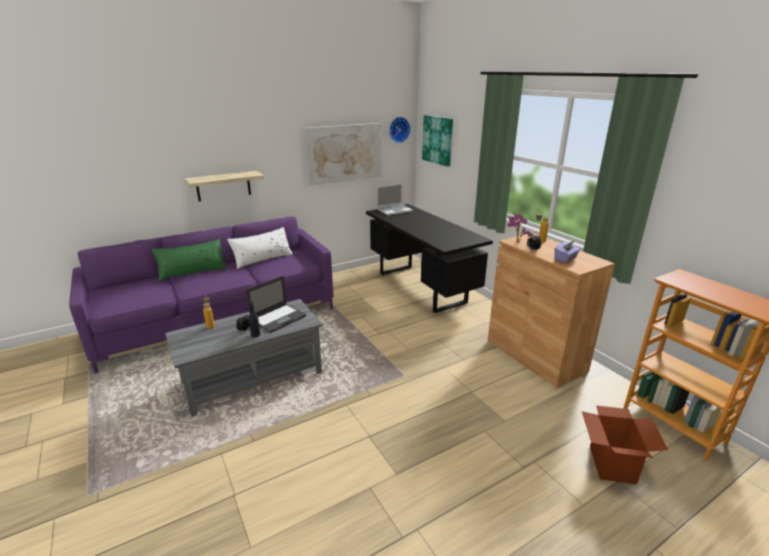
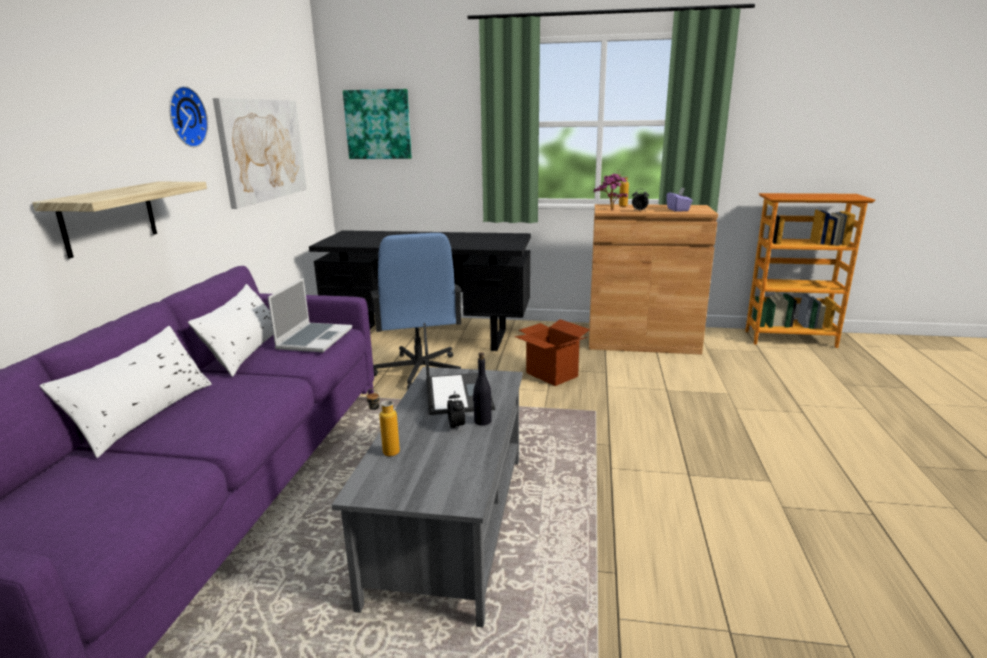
camera: 50 degrees left, 5 degrees down
(192, 272) = (144, 415): green pillow -> white pillow
(377, 304) = (419, 371): none -> blue office chair
(394, 210) = (347, 238): laptop -> laptop (314, 338)
(398, 129) = (308, 114): wall clock -> wall clock (184, 117)
(611, 464) = (822, 377): cardboard box -> cardboard box (551, 374)

